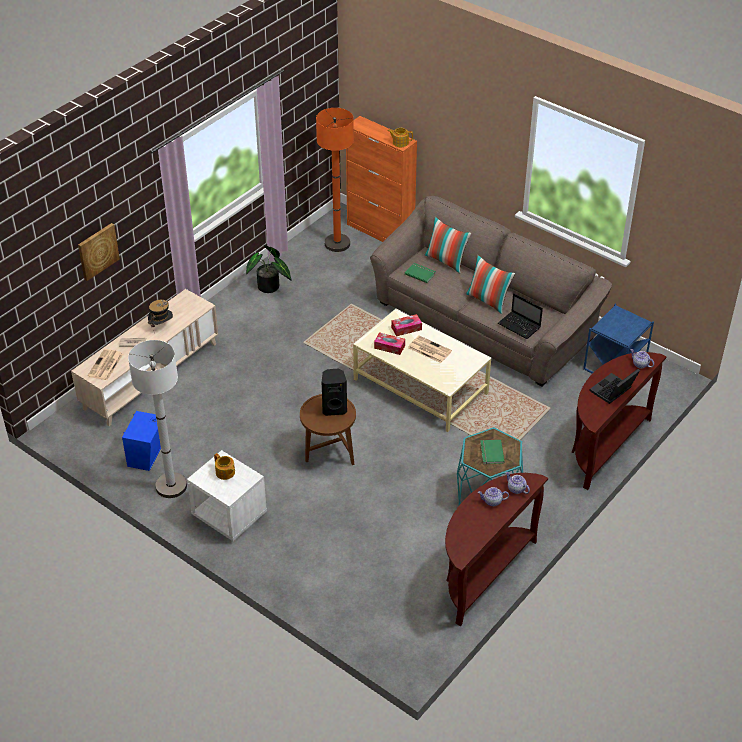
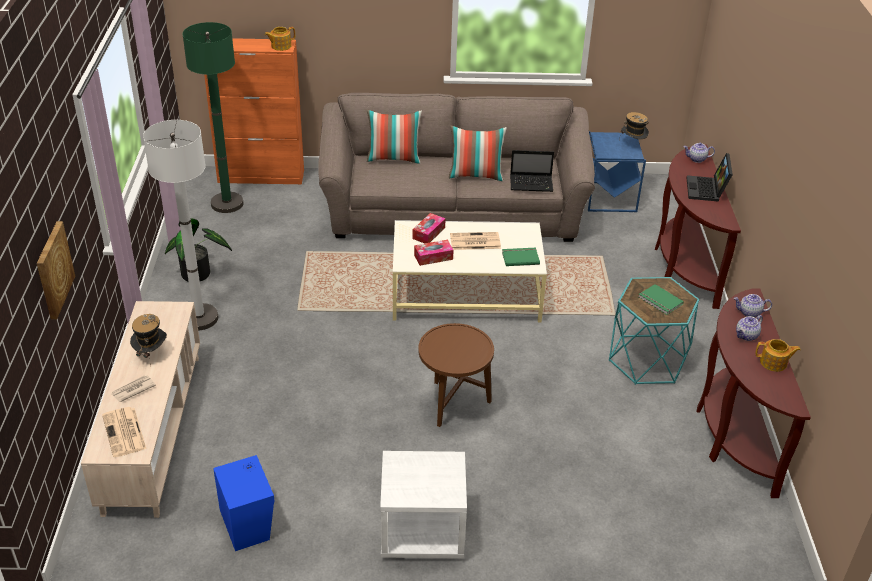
camera: 40 degrees left, 5 degrees down
(171, 486) = (316, 541): white floor lamp -> white floor lamp (199, 318)
(225, 473) = (418, 473): teapot -> teapot (774, 363)
(334, 408) = (457, 340): black speaker -> none
(337, 243) = (227, 203): orange floor lamp -> green floor lamp
(420, 273) = (382, 178): green book -> green book (520, 257)
(635, 330) = (632, 144): none -> hat

